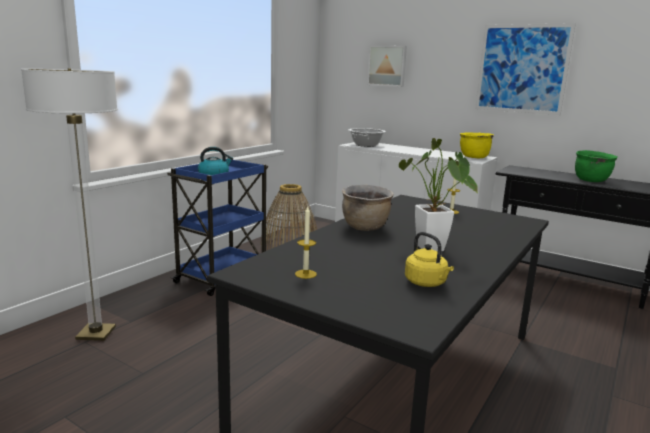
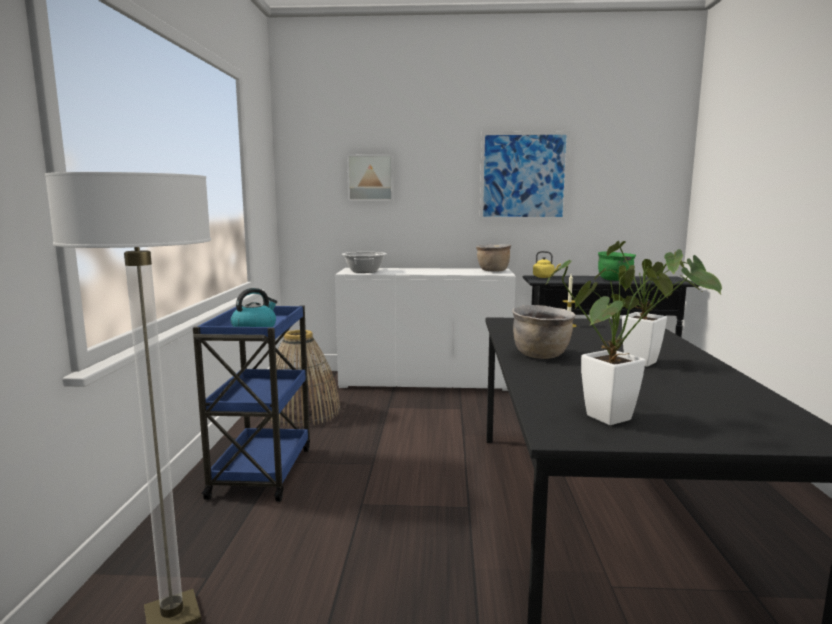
camera: 30 degrees left, 5 degrees down
(305, 274) = (616, 416): candle -> potted plant
(427, 283) = (721, 395): yellow kettle -> yellow kettle (544, 277)
(473, 157) = (493, 271): yellow cooking pot -> brown cooking pot

